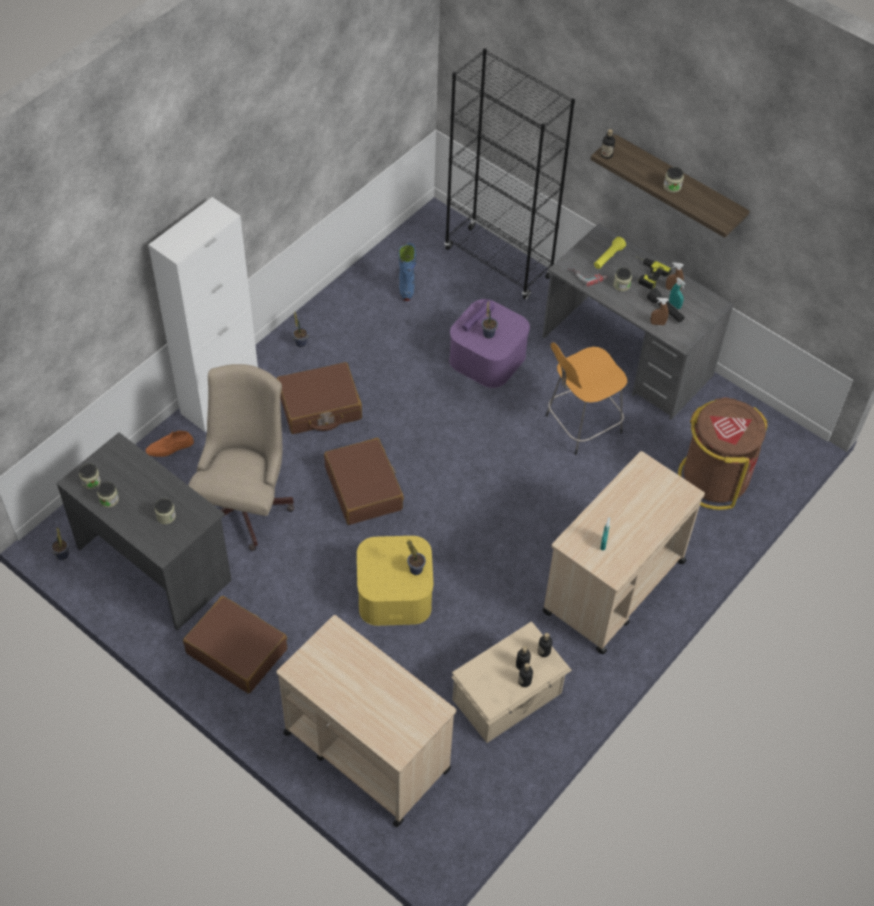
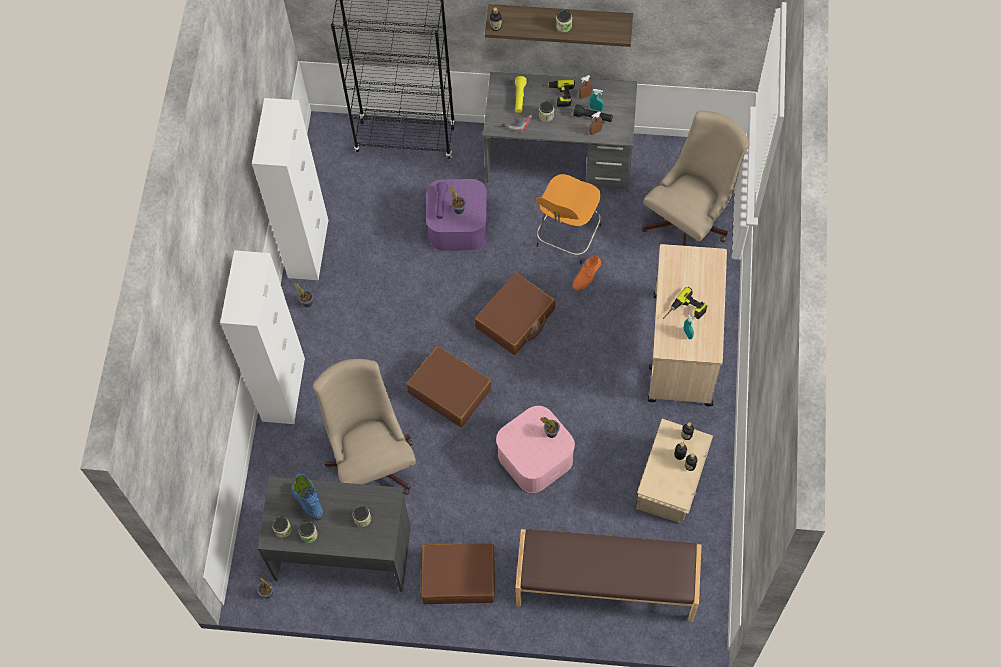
camera: 30 degrees left, 10 degrees up
(170, 447) = (277, 454): orange shoe -> orange shoe (587, 275)
(320, 407) = (364, 346): brown suitcase -> brown suitcase (515, 319)
(338, 301) = (308, 249): none -> white cabinet
(366, 750) = (606, 586): beige cart -> brown bench
(395, 593) = (535, 457): yellow storage box -> pink storage box
(406, 286) = (351, 203): blue boot -> blue boot (308, 502)
(616, 523) = (685, 312): none -> power drill
(713, 479) = (690, 221): brown trash can -> beige office chair

